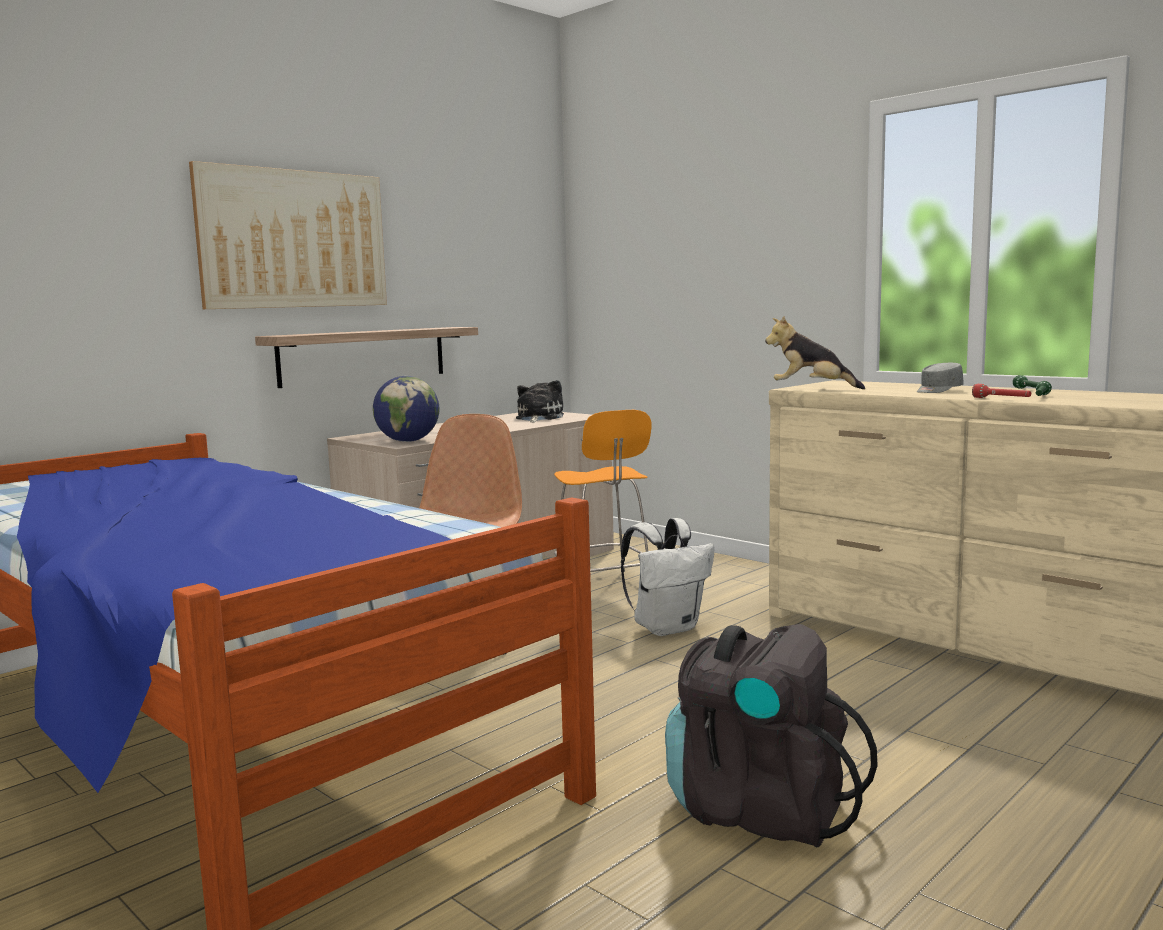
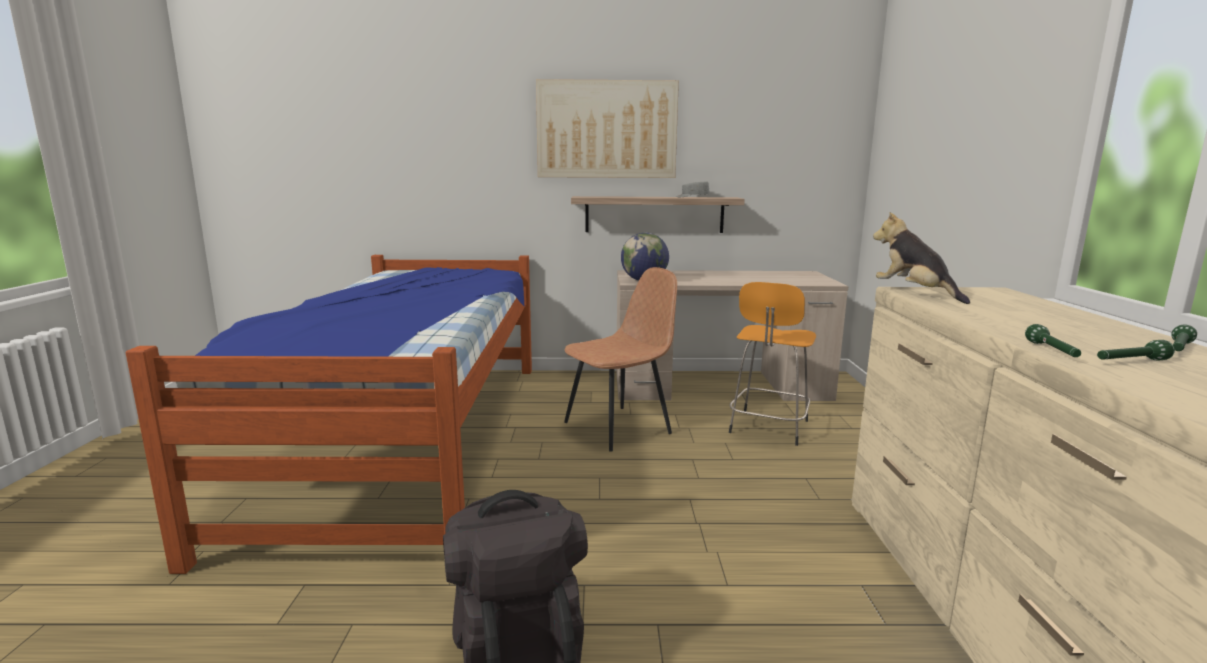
camera: 45 degrees right, 5 degrees up
(538, 418) = (787, 278): plush toy -> none
(667, 628) = (747, 479): white backpack -> none
(938, 390) = (1042, 323): grey cap -> grey cap (692, 197)
(1001, 399) = (1052, 352): red flashlight -> green flashlight

